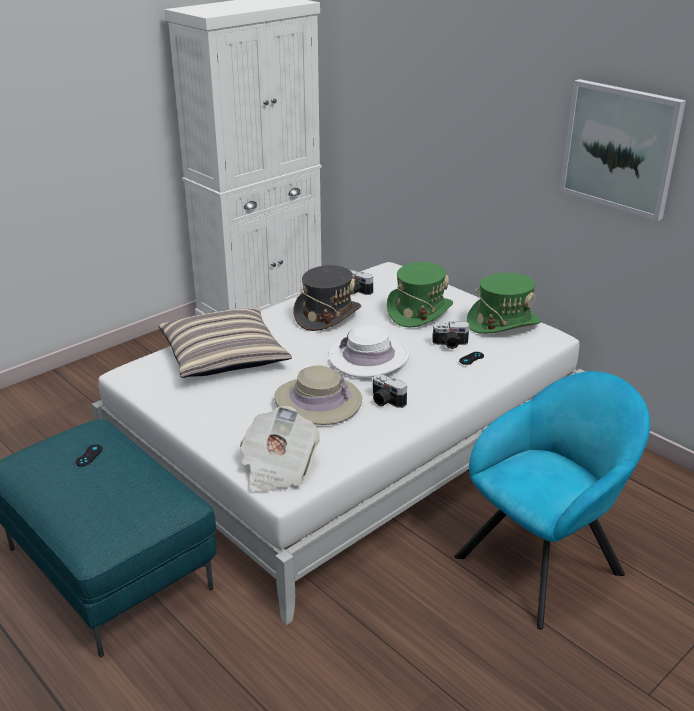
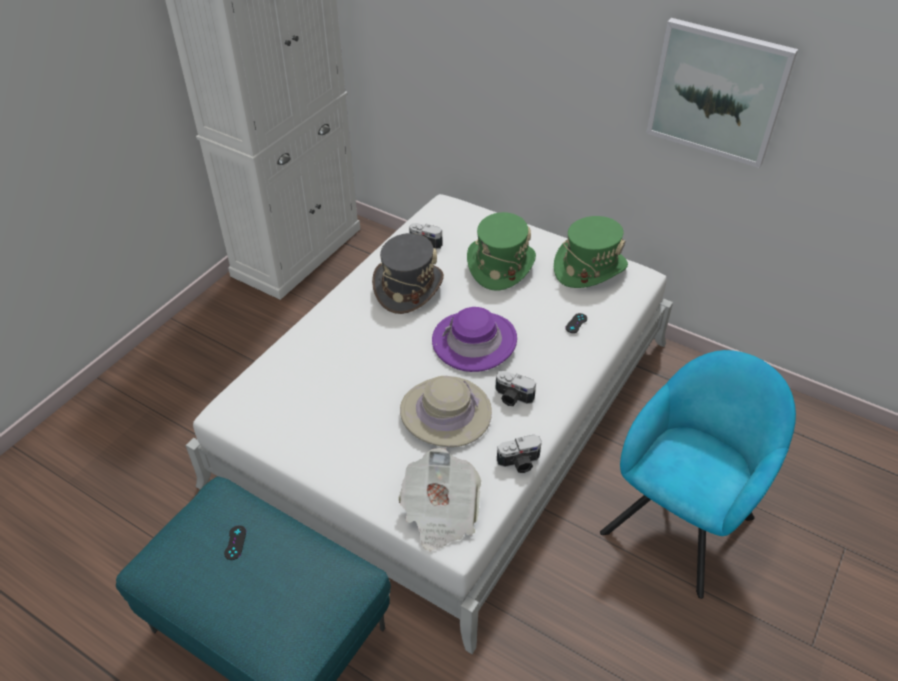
camera: 15 degrees left, 15 degrees up
(224, 356) = (321, 366): pillow -> none
(369, 358) = (474, 341): white hat -> purple hat
(450, 344) = (549, 307): camera -> camera (519, 463)

